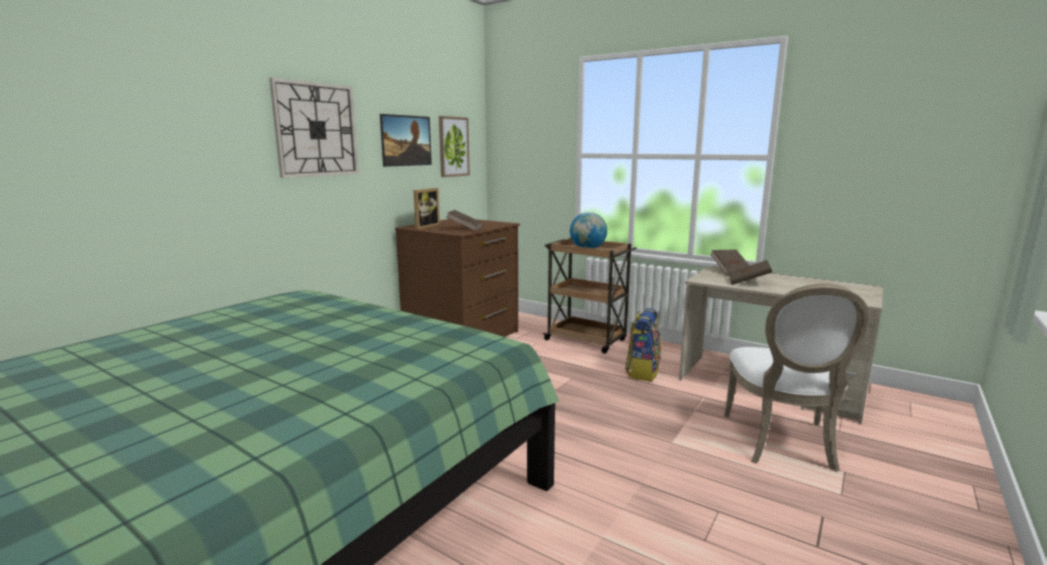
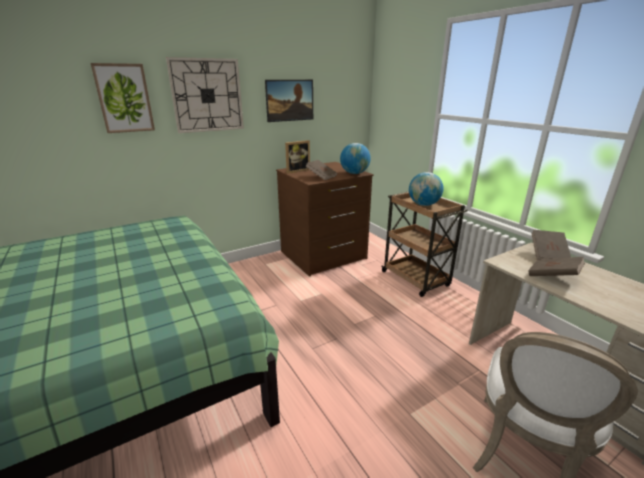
camera: 25 degrees right, 10 degrees up
(453, 146) = (336, 103): picture -> picture (124, 98)
(498, 224) = (354, 173): none -> globe
(642, 372) = (440, 325): backpack -> none

